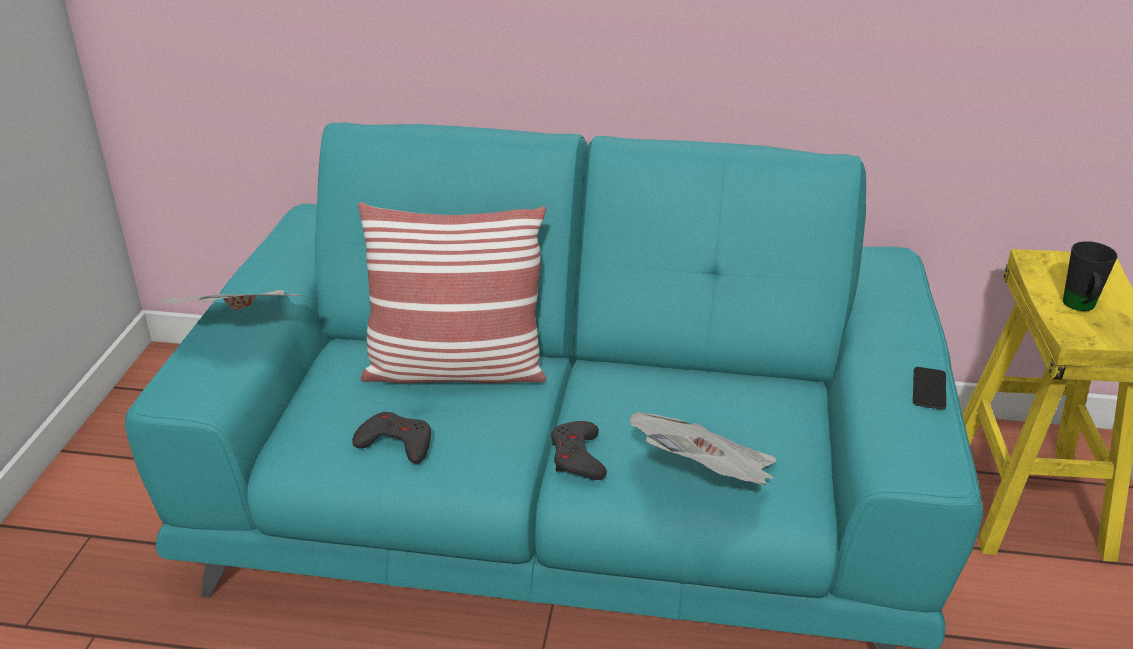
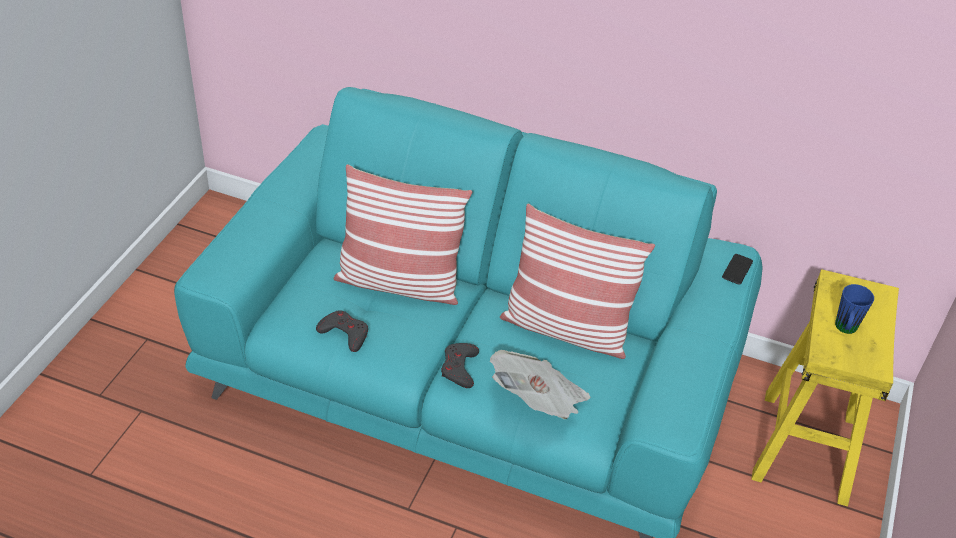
camera: 10 degrees right, 10 degrees up
(244, 327) = (261, 231): newspaper -> none
(704, 384) = (566, 329): none -> pillow
(929, 389) = (705, 372): phone -> phone (737, 269)
(1080, 308) = (845, 330): black mug -> blue mug

